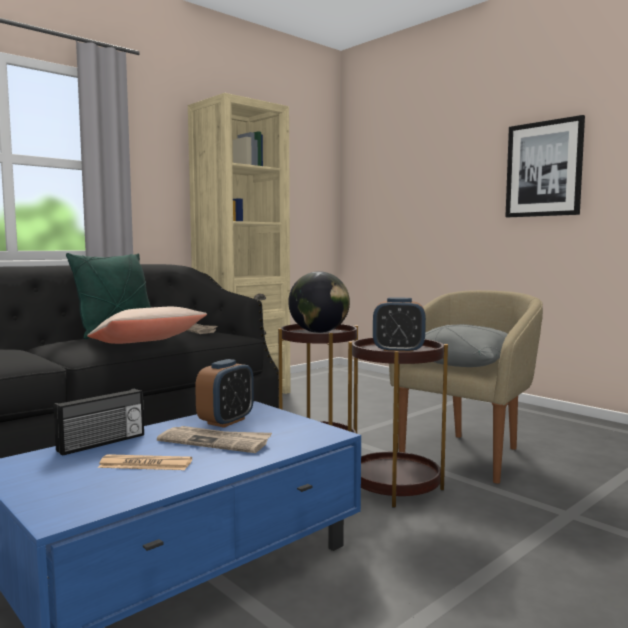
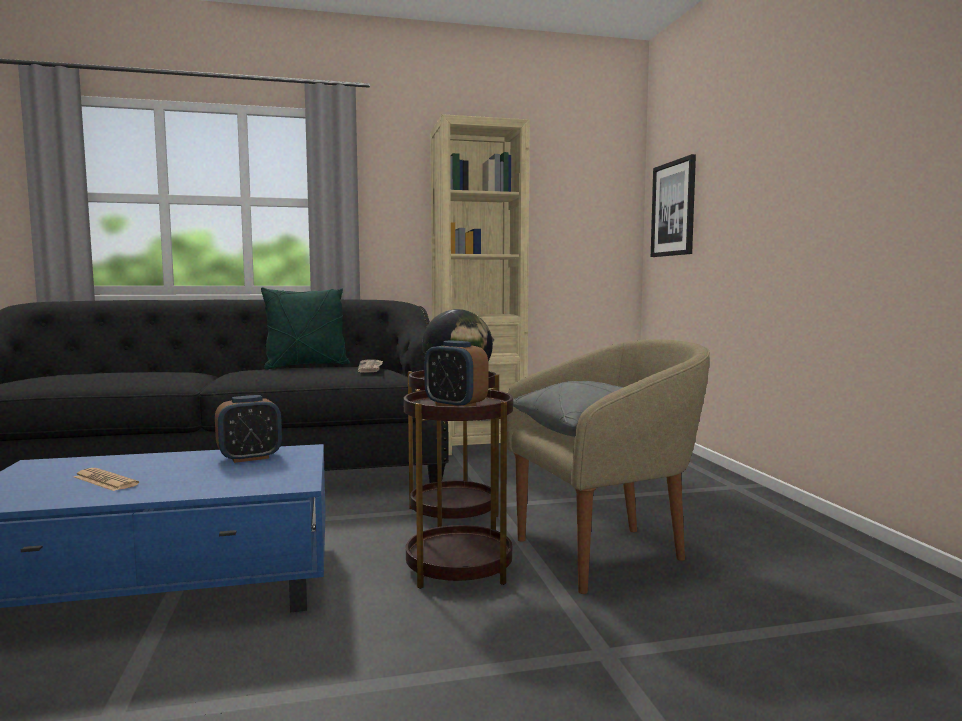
camera: 30 degrees right, 0 degrees up
(102, 443) = (125, 459): radio -> none
(146, 344) = (288, 377): beige pillow -> none
(215, 442) = (194, 473): newspaper -> none
(544, 169) = (838, 166): picture -> picture (673, 209)

